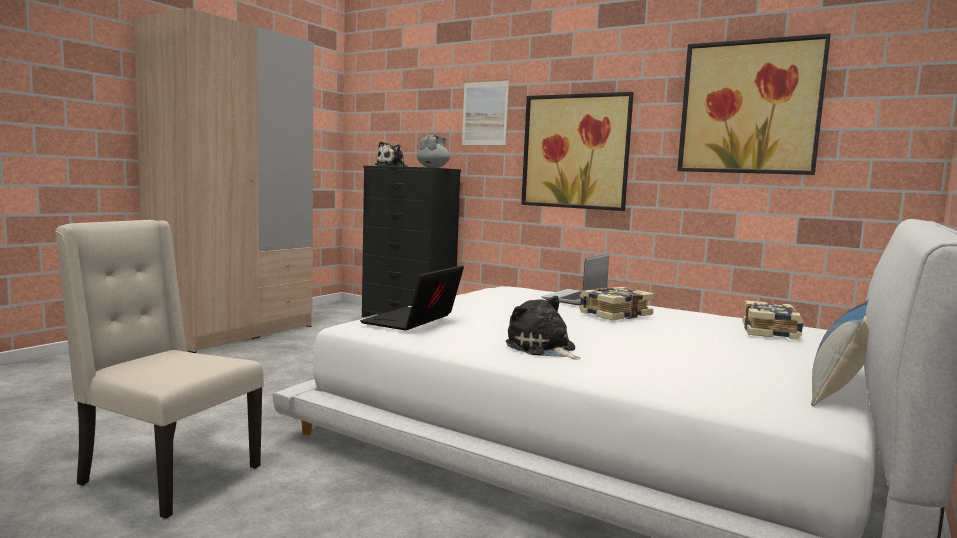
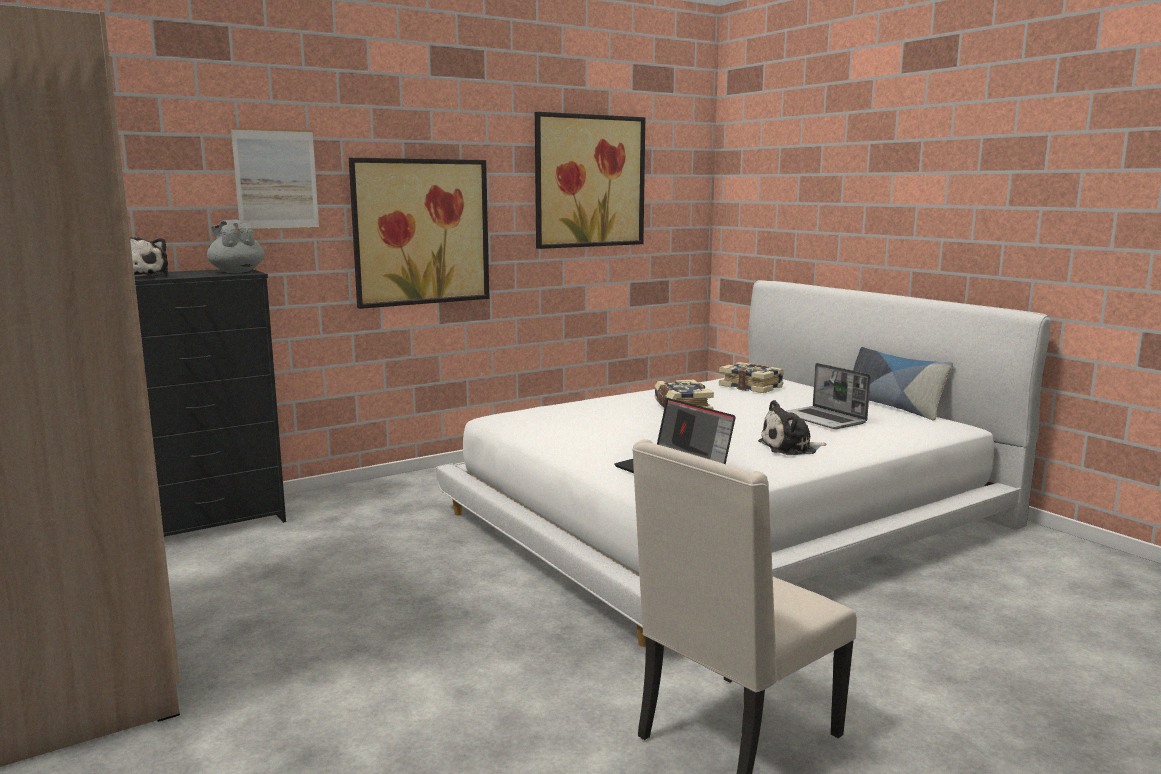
camera: 65 degrees left, 5 degrees up
(575, 299) = (611, 406): laptop -> laptop (824, 419)

